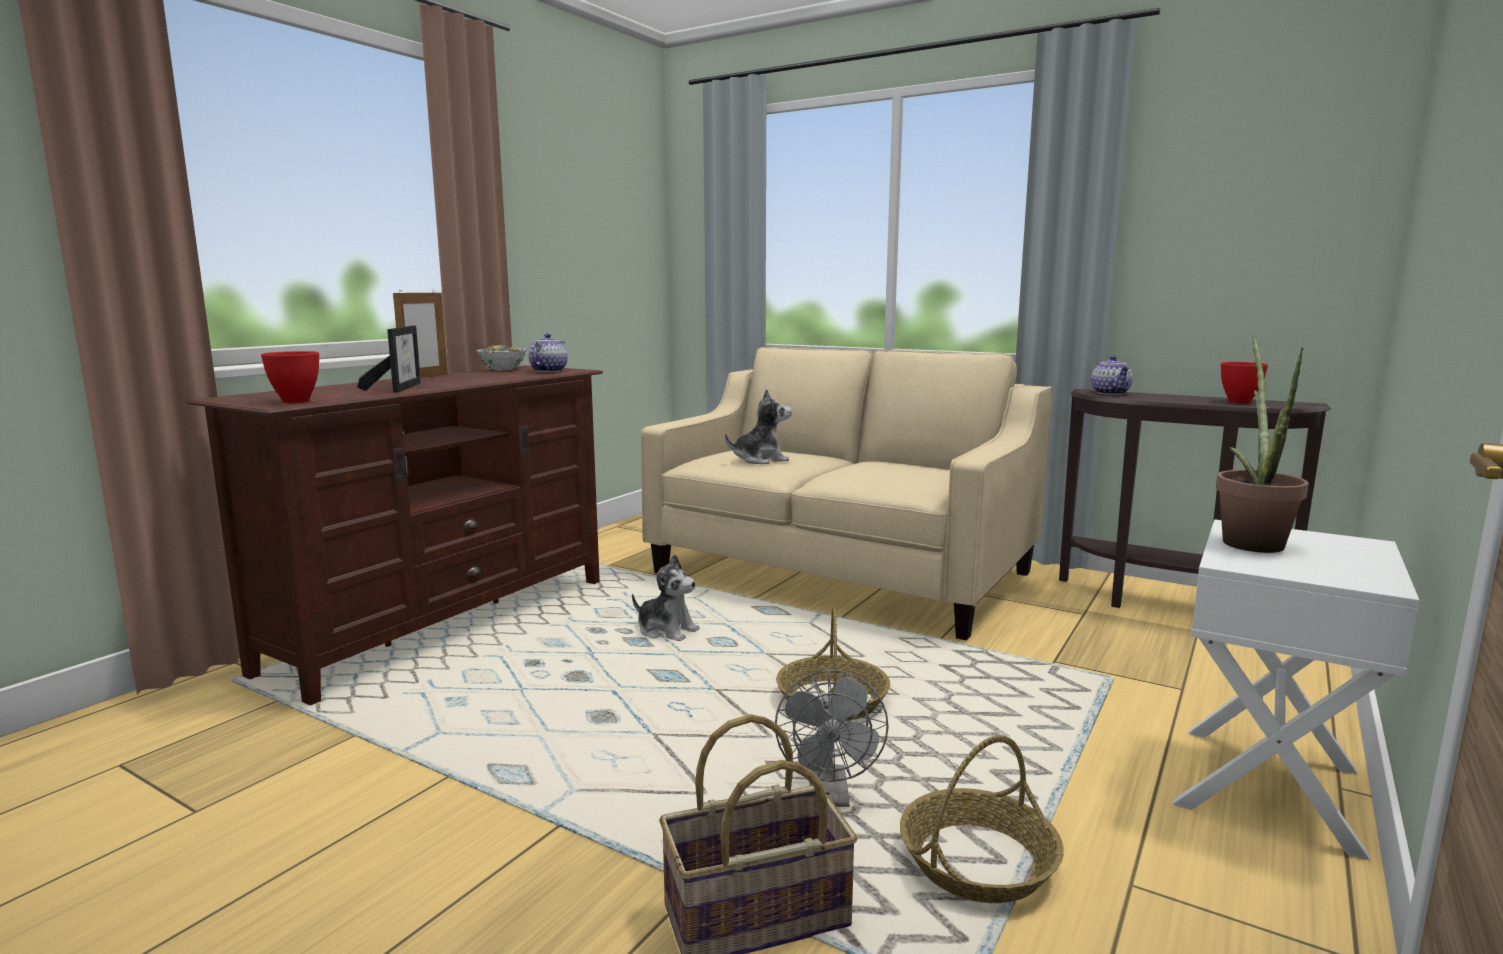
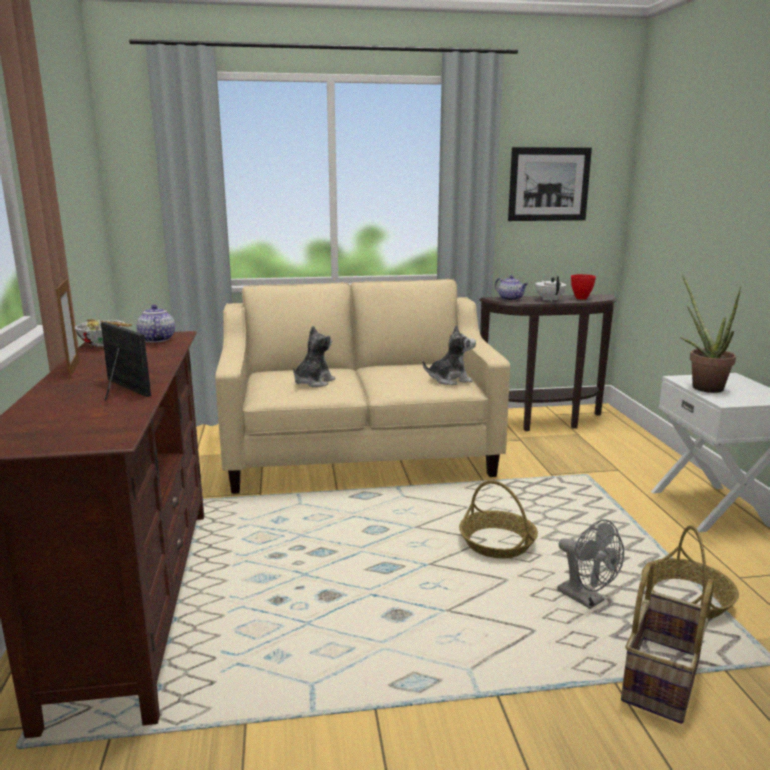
camera: 40 degrees left, 5 degrees up
(294, 401) = (104, 431): red bowl -> none
(667, 631) = (324, 536): plush toy -> plush toy (450, 380)
(1174, 398) = (549, 299): none -> white teapot
(1225, 216) = (549, 184): none -> picture

